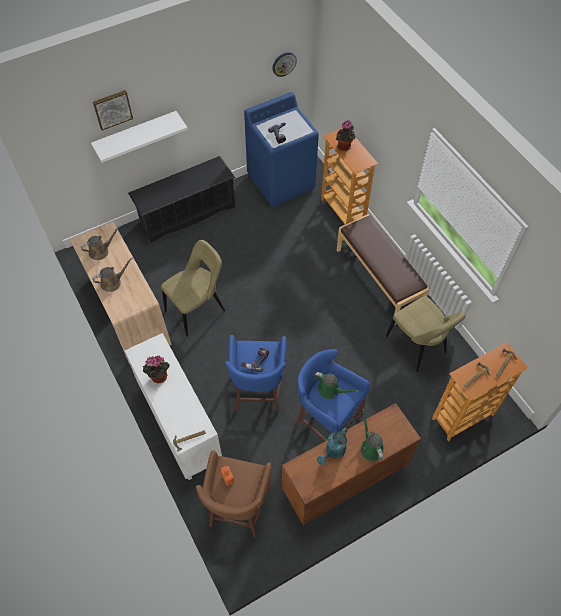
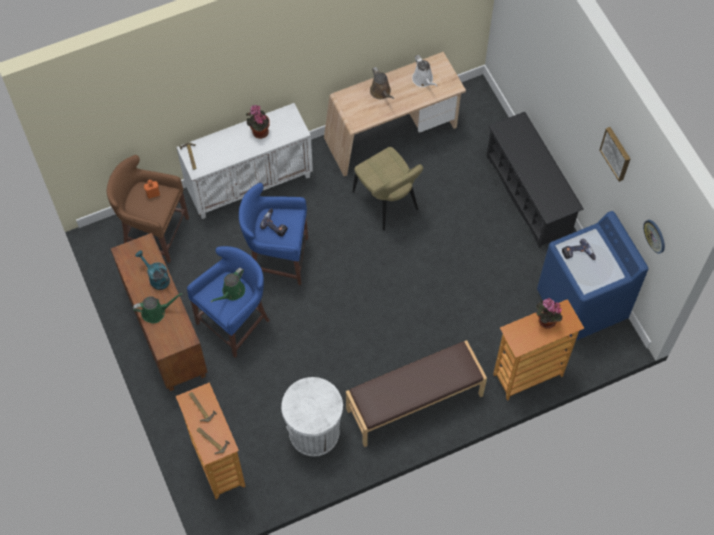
camera: 95 degrees right, 5 degrees up
(101, 251) = (423, 80): brown watering can -> white watering can
(112, 109) = (547, 43): picture -> picture (616, 153)
(136, 134) = (550, 85): white shelf -> none
(417, 347) = (314, 432): beige chair -> white trash can

